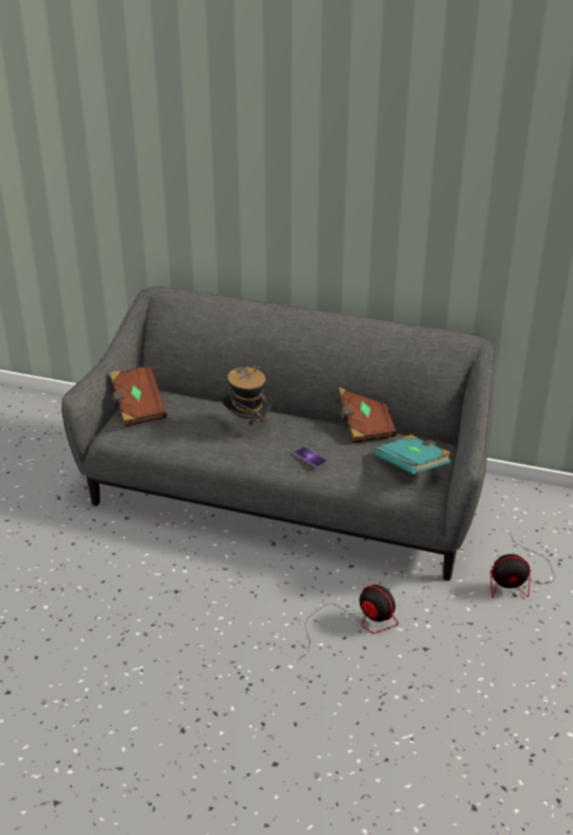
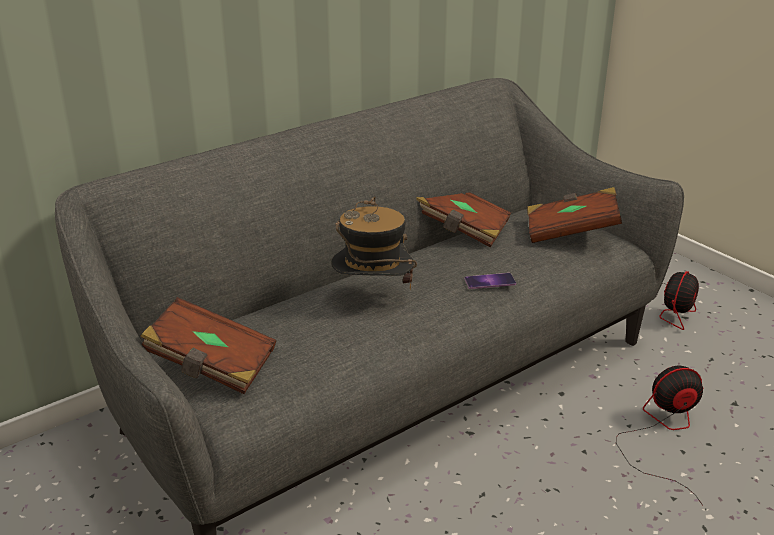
camera: 55 degrees left, 5 degrees down
(412, 466) = (571, 232): turquoise book -> brown book

